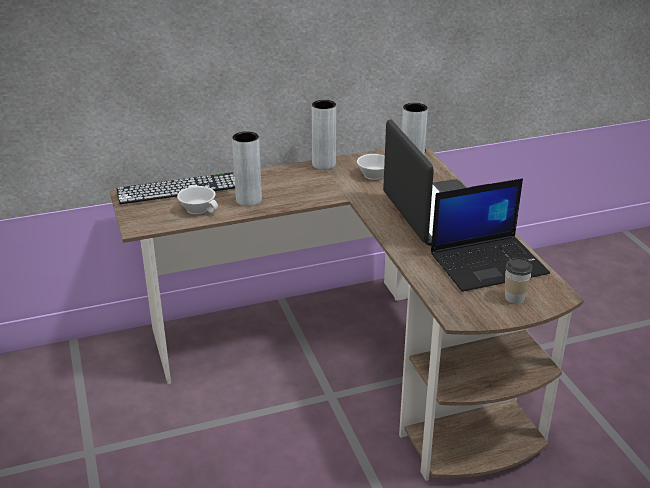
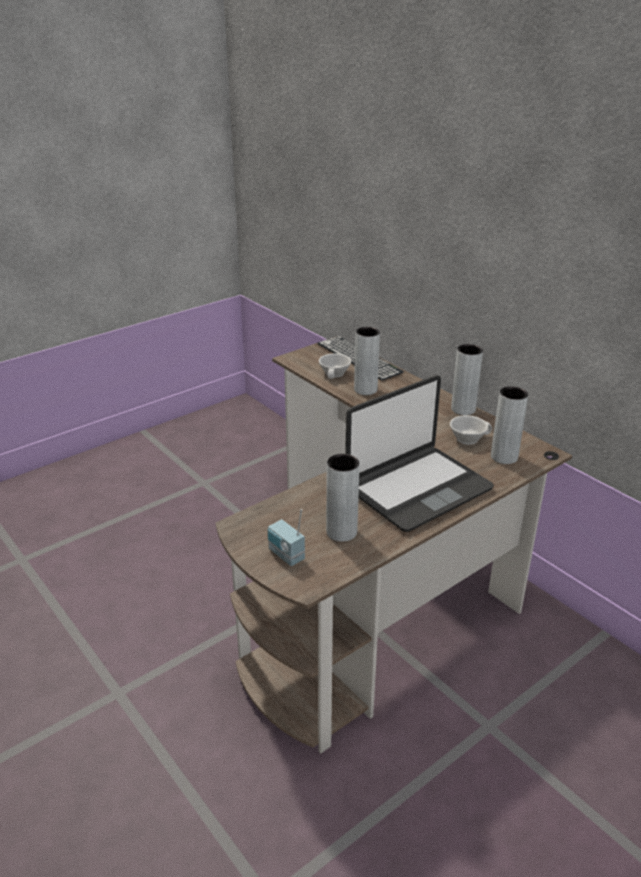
camera: 70 degrees right, 0 degrees up
(489, 263) = (341, 532): laptop -> grey vase
(514, 298) = (285, 555): cup -> radio

